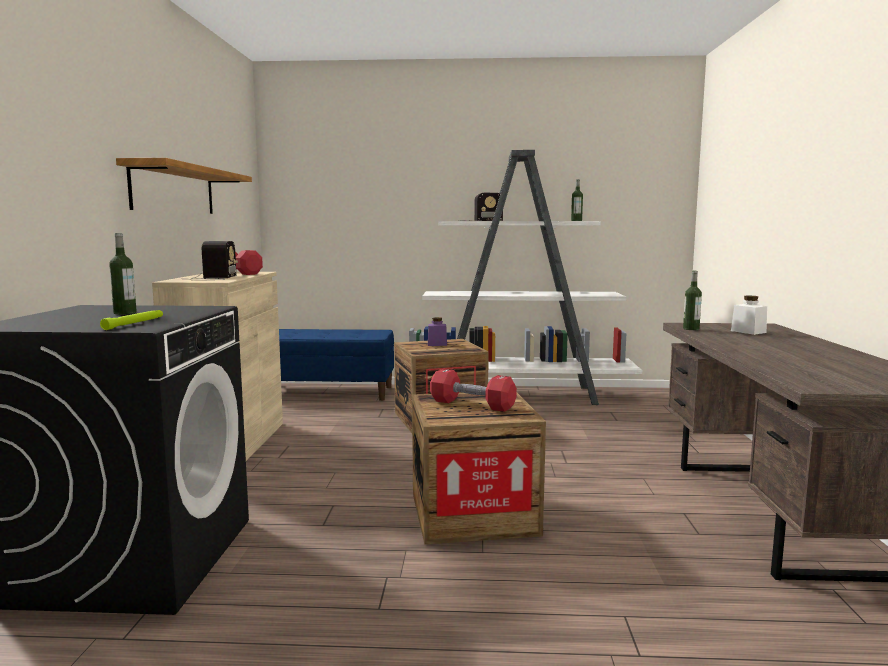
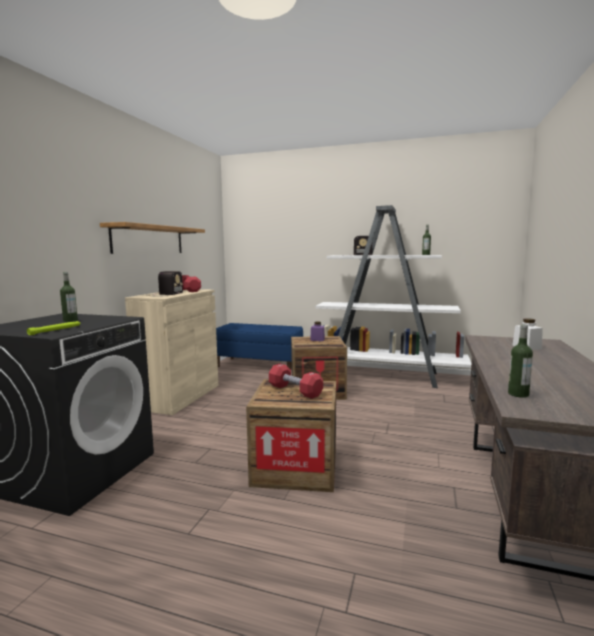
camera: 15 degrees right, 0 degrees up
(691, 329) = (480, 342): bottle -> bottle (518, 394)

